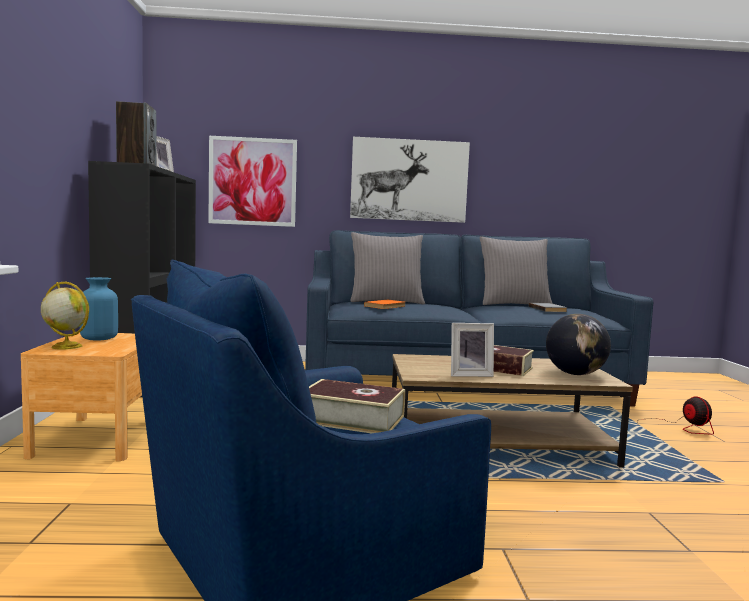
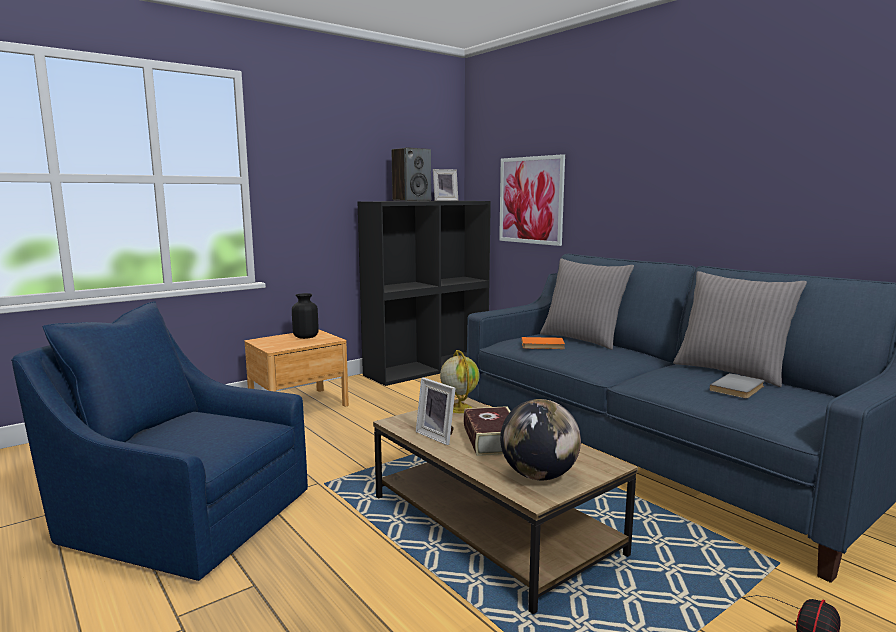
camera: 55 degrees right, 5 degrees up
(65, 346) = (273, 339): globe -> globe (459, 408)
(99, 338) = (306, 337): blue vase -> black vase
(351, 419) = (203, 432): book -> none
(409, 180) = (672, 191): picture -> none

